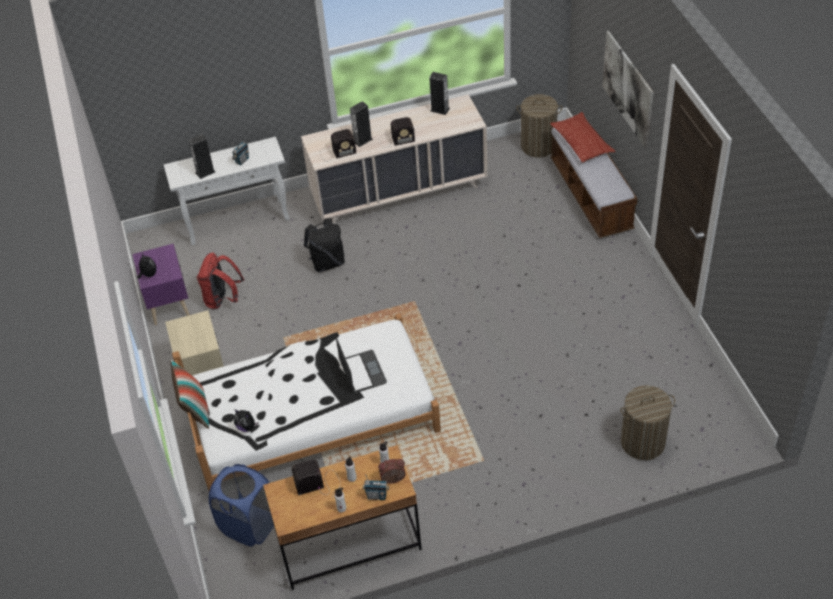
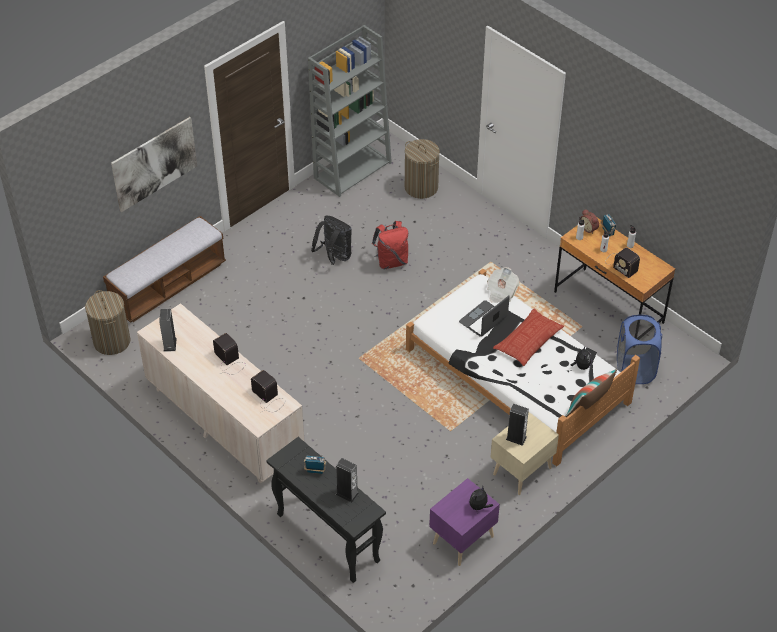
camera: 120 degrees left, 0 degrees up
(223, 299) = (433, 498): red backpack -> red backpack (391, 261)
(238, 221) = (327, 537): white console table -> black console table
(327, 263) = (345, 438): black backpack -> black backpack (334, 257)
(362, 140) = (242, 385): speaker -> speaker (516, 438)
(390, 403) = (501, 292): none -> newspaper
(581, 141) = (141, 266): pillow -> pillow (528, 341)
(704, 388) = (352, 169): none -> grey bookcase

